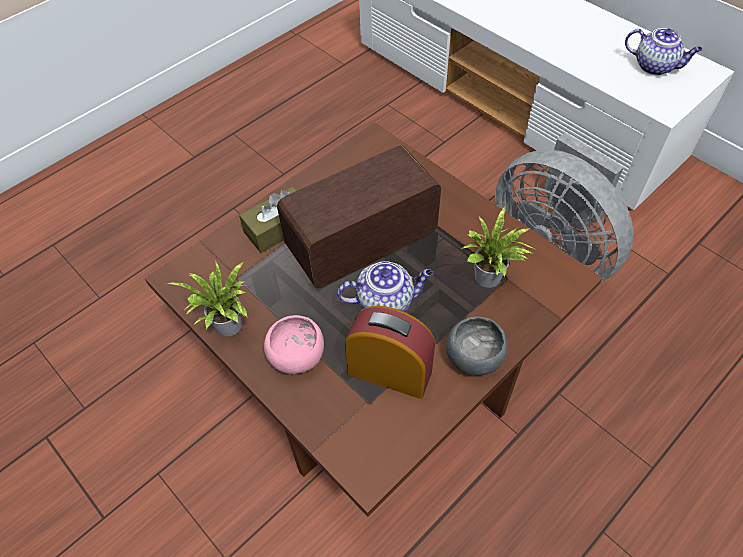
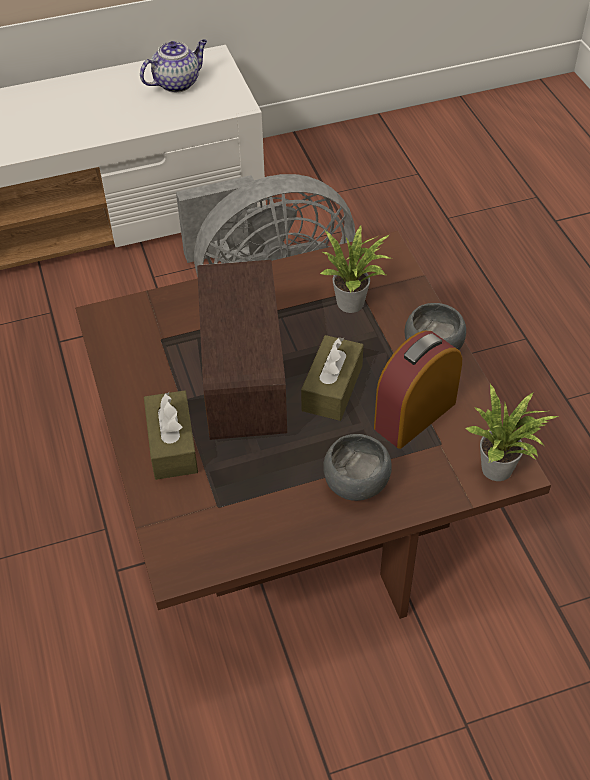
camera: 65 degrees left, 5 degrees down
(229, 328) = (285, 533): potted plant -> potted plant (501, 469)
(298, 357) = (358, 482): pink bowl -> grey bowl
(386, 301) = (332, 388): teapot -> brown tissue box

